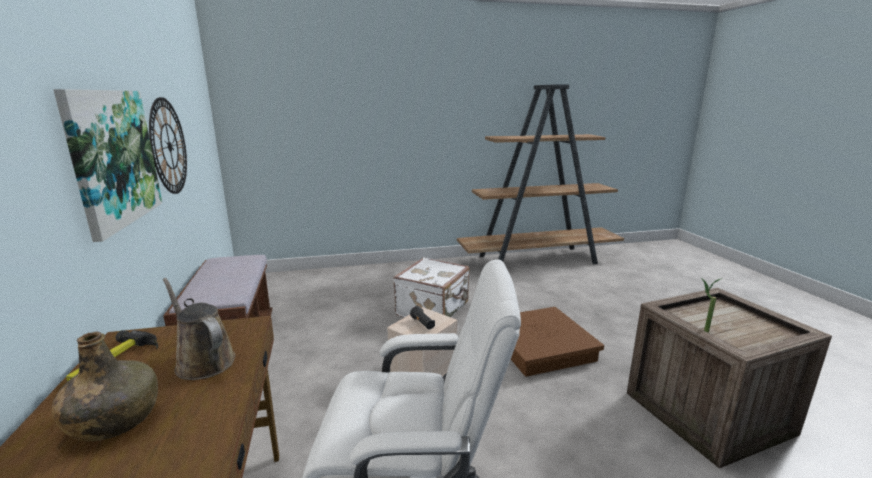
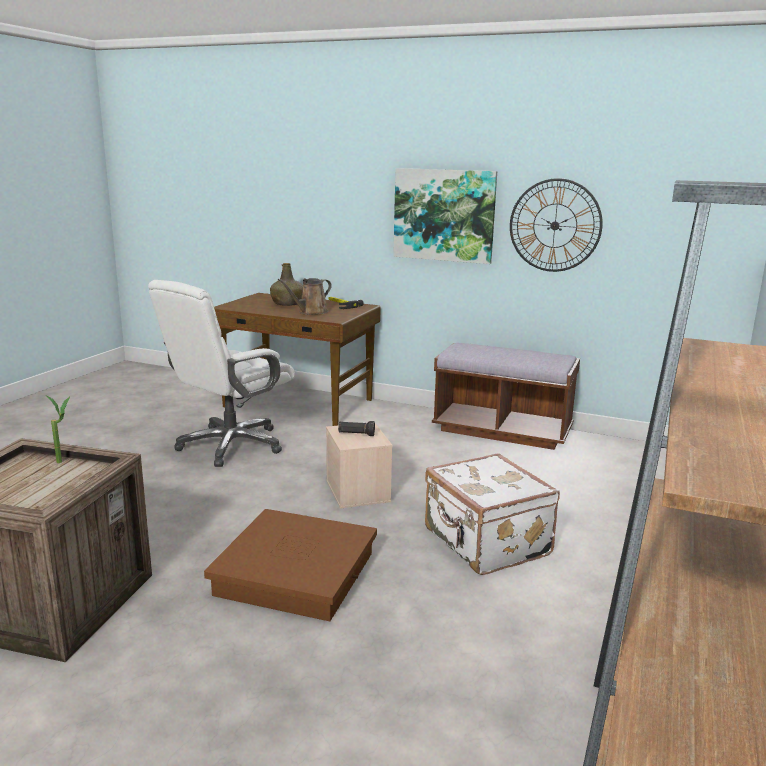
camera: 125 degrees right, 0 degrees up
(203, 361) = (310, 312): brown watering can -> brown watering can turned 150 degrees clockwise

